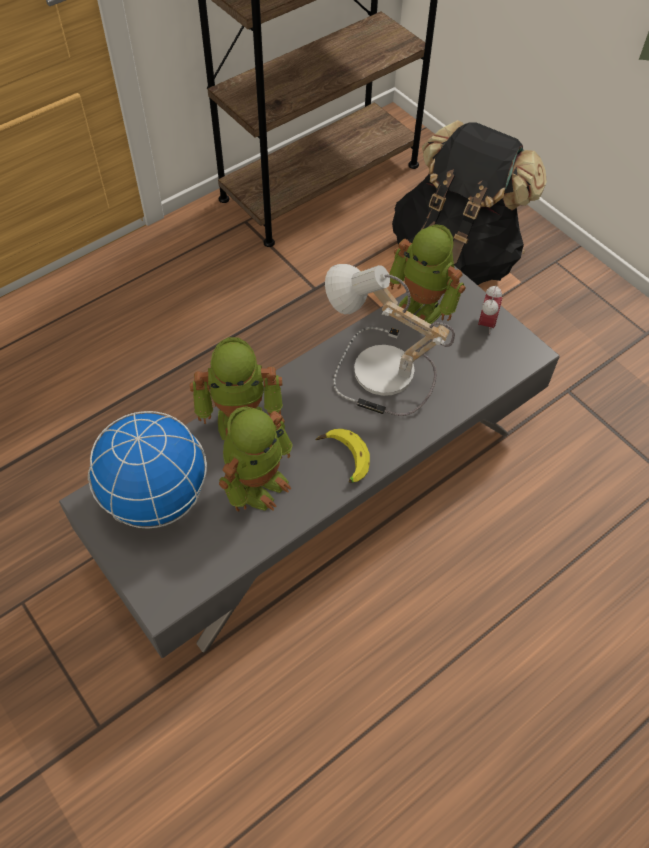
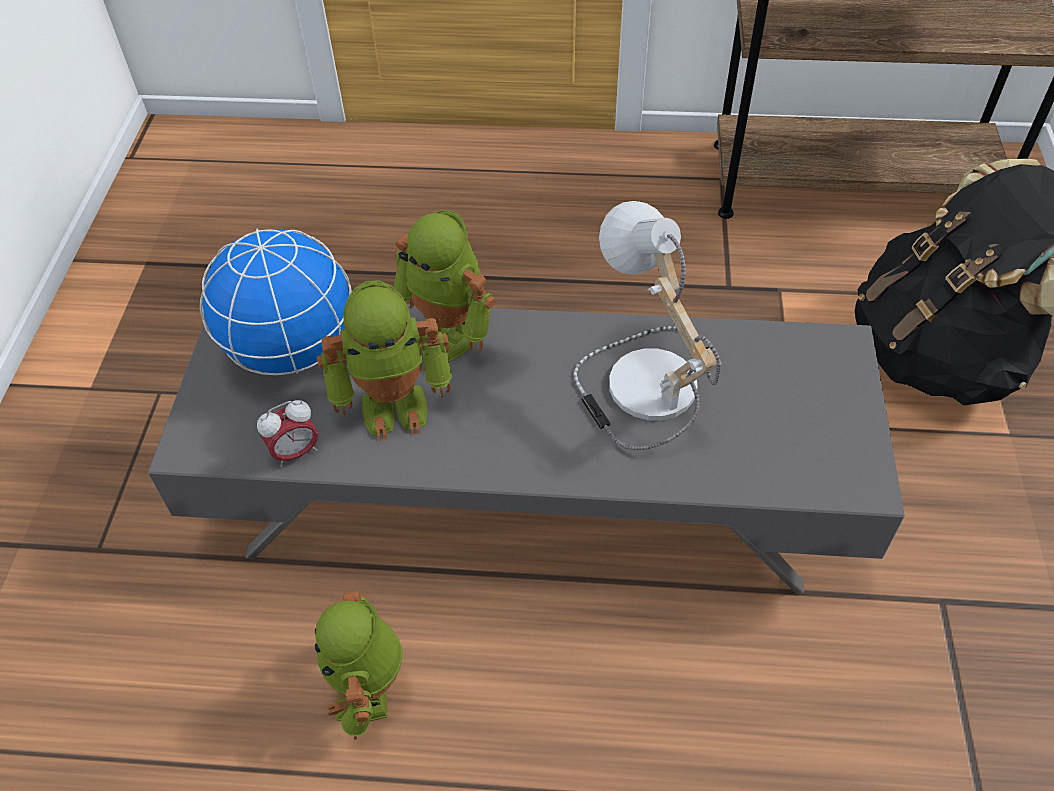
camera: 45 degrees right, 5 degrees down
(342, 459) = (503, 443): banana -> none
(423, 307) = (777, 348): toy robot -> toy robot (369, 690)
(486, 324) = (840, 416): alarm clock -> alarm clock (295, 452)

